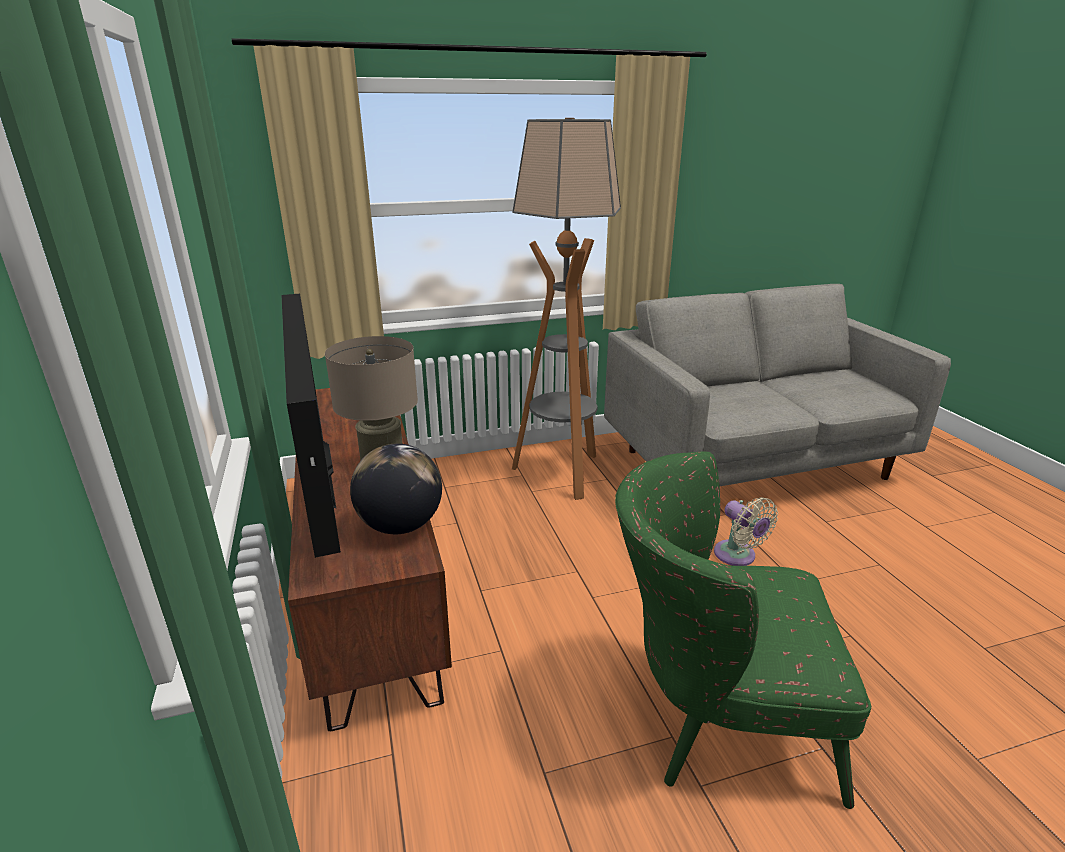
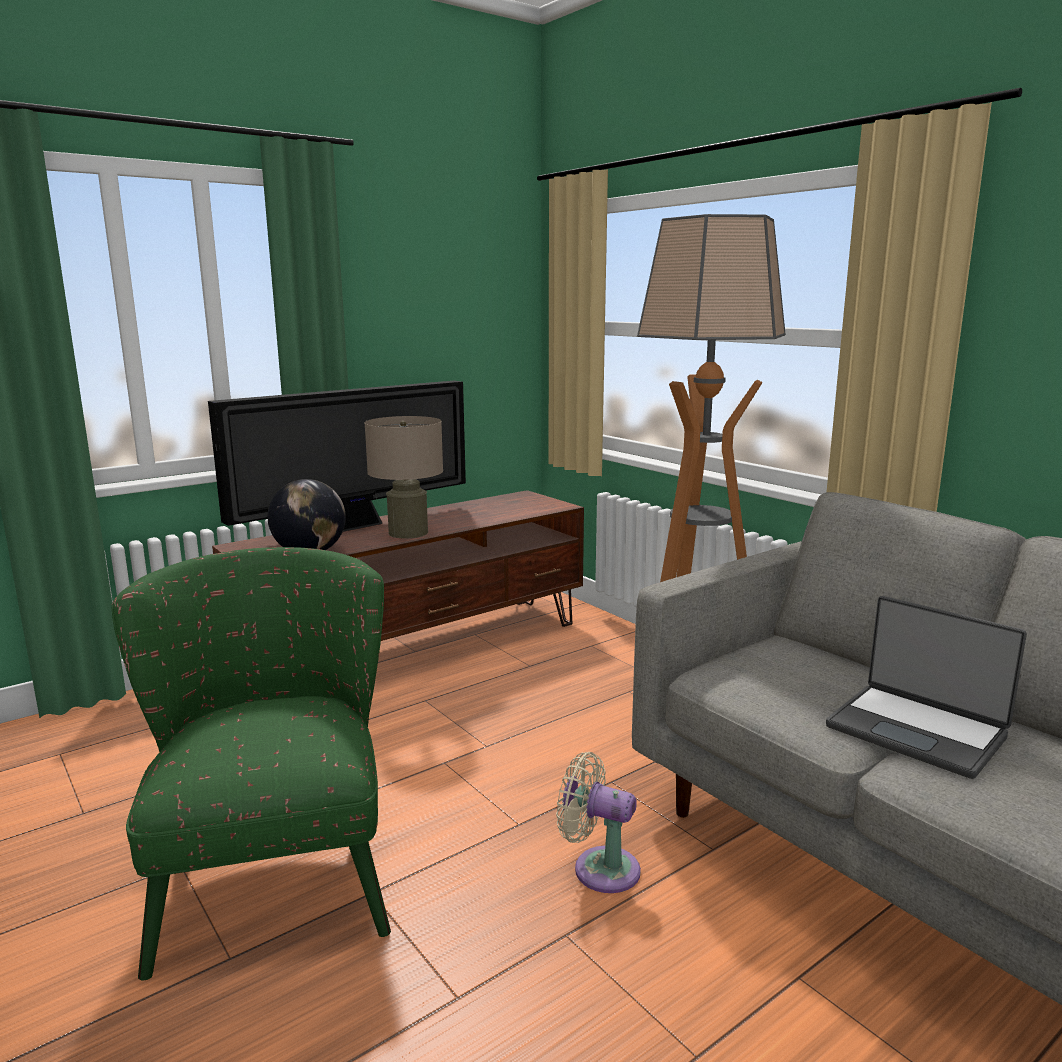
camera: 70 degrees right, 10 degrees down
(738, 556) = (600, 868): beige fan -> beige fan turned 75 degrees clockwise
(792, 395) = (917, 730): none -> laptop

